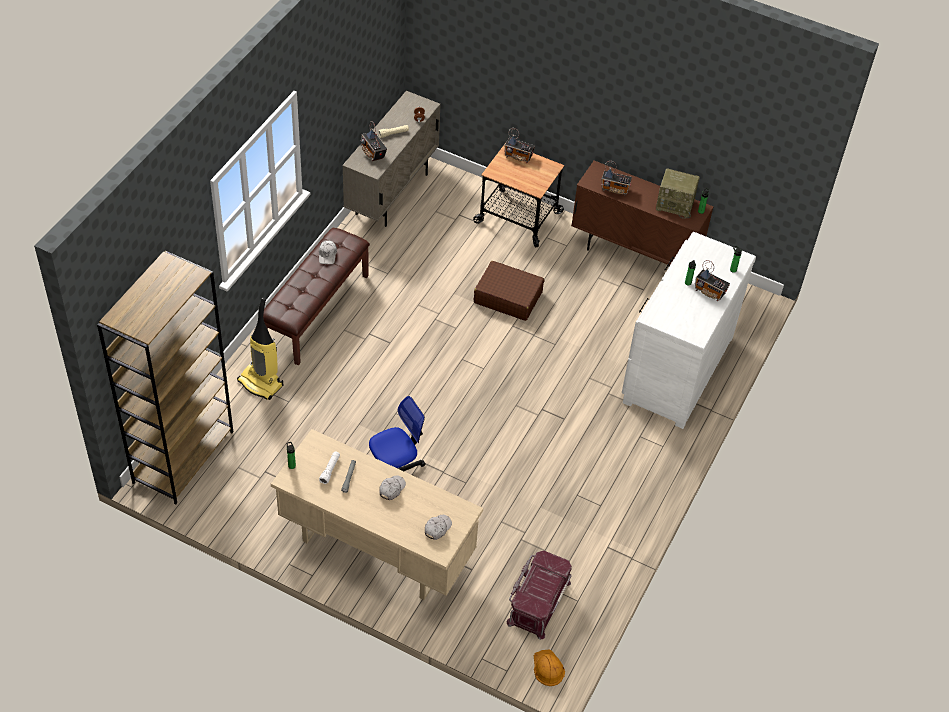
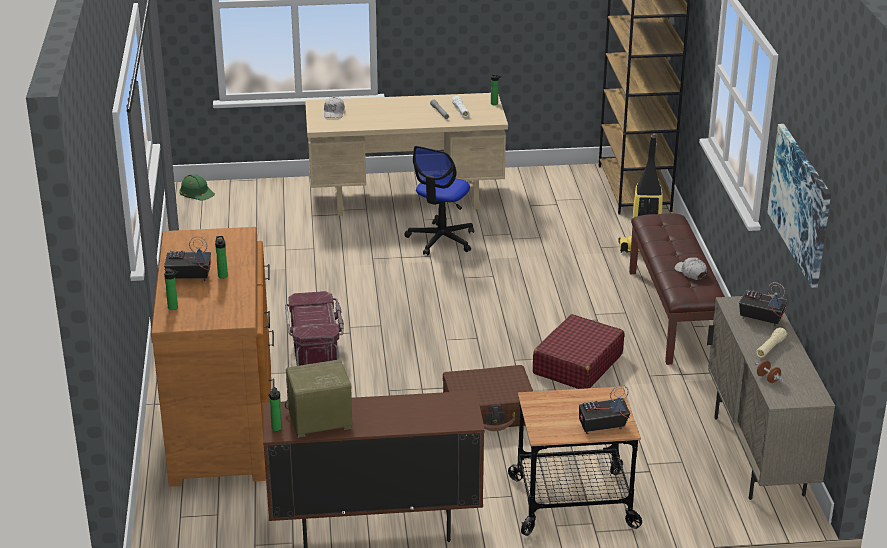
camera: 150 degrees right, 20 degrees down
(345, 94) = (801, 203): none -> picture
(391, 489) = (396, 118): white cap -> none
(421, 304) = (577, 364): none -> red suitcase
(538, 602) = (236, 218): red storage box -> red storage box (316, 349)
(548, 668) = (196, 192): orange hard hat -> green hard hat
(615, 189) = (419, 405): radio -> none
(675, 369) = (223, 424): white dresser -> brown dresser

